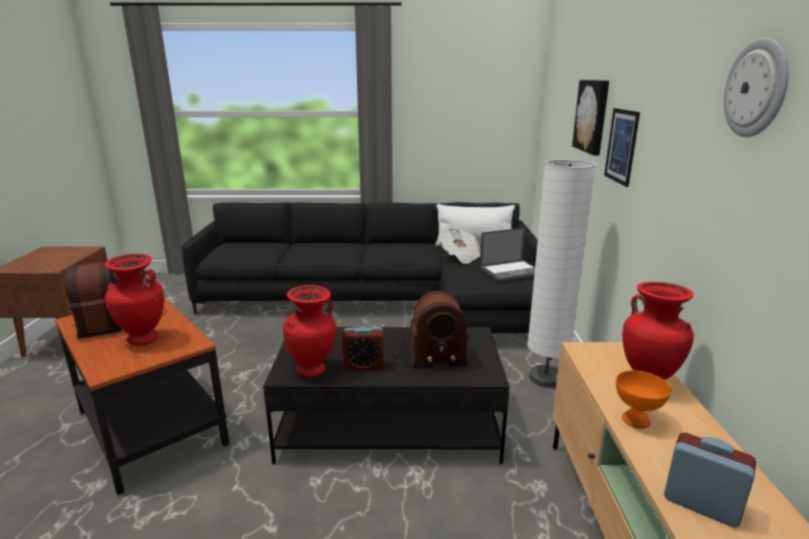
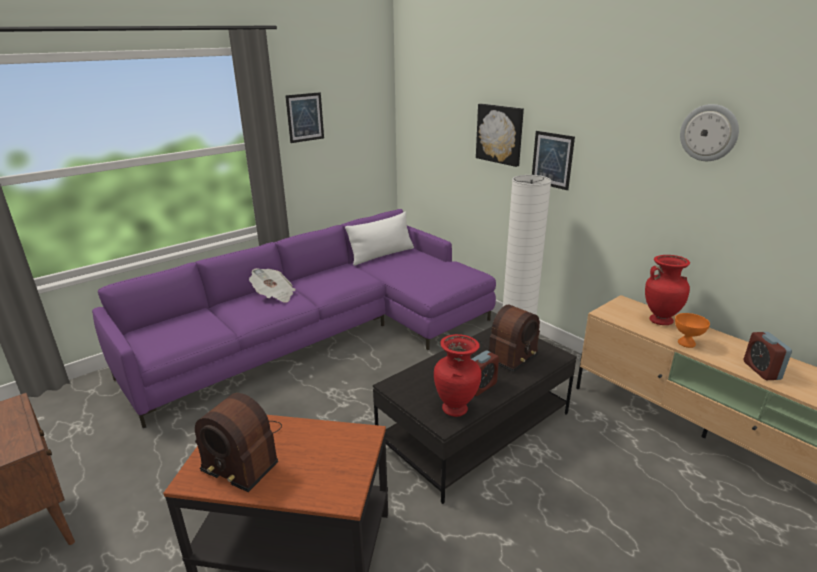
camera: 40 degrees left, 5 degrees up
(143, 340) = (314, 456): red vase -> none
(384, 302) = (325, 333): black sofa -> purple sofa
(429, 94) = (305, 117): none -> picture
(461, 256) = (394, 269): newspaper -> newspaper (274, 295)
(511, 271) = (448, 270): laptop -> none
(701, 504) = (761, 370): alarm clock -> alarm clock turned 90 degrees counterclockwise

